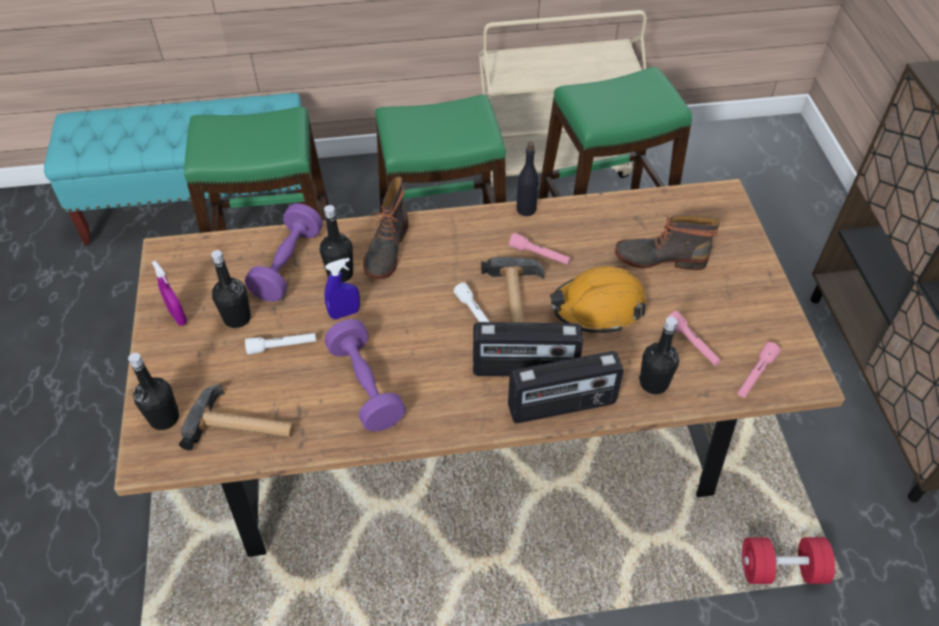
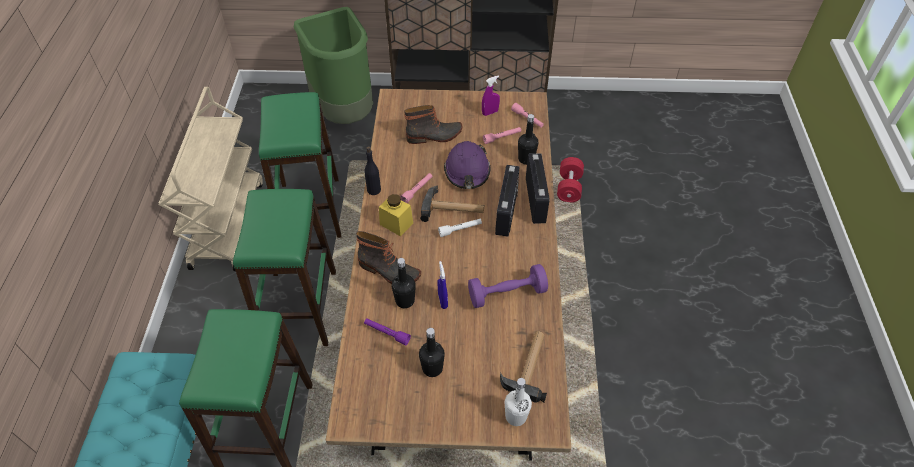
camera: 80 degrees left, 0 degrees up
(164, 418) = (516, 416): black bottle -> white bottle
(178, 317) = (422, 409): purple spray bottle -> purple spray bottle (490, 112)
(282, 346) = (465, 340): white flashlight -> none
(288, 264) = (387, 333): purple dumbbell -> purple flashlight
(470, 243) = (396, 223): none -> yellow jar
(597, 308) = (467, 171): orange hard hat -> purple hard hat
(660, 257) = (434, 136): boot -> boot turned 120 degrees counterclockwise
(799, 230) = (345, 113): none -> green trash can

